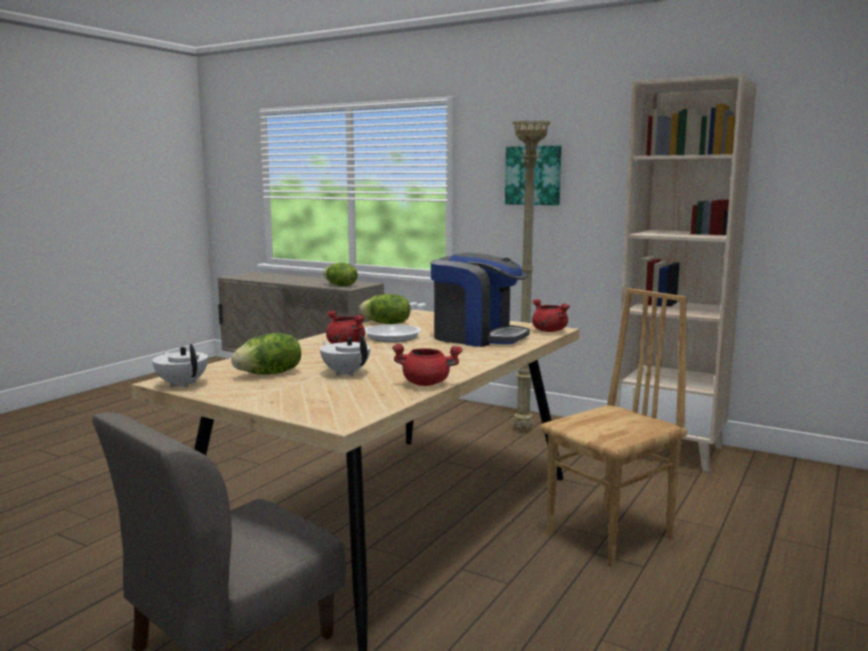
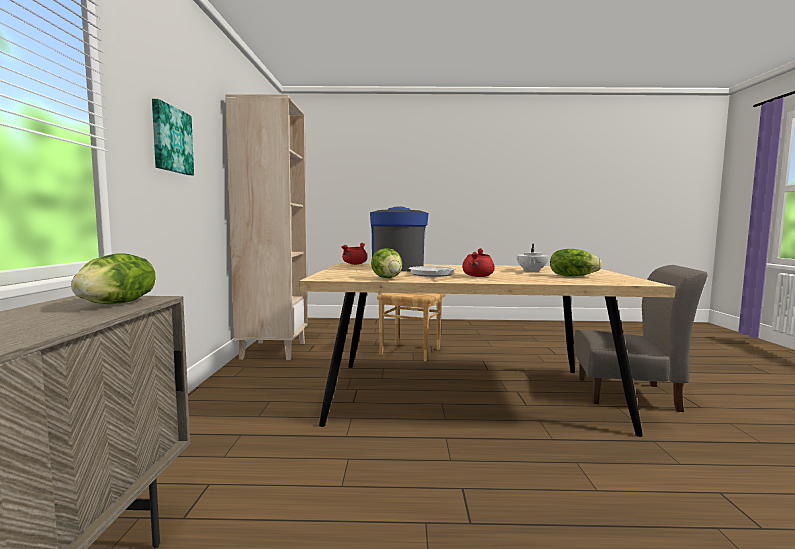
camera: 120 degrees left, 5 degrees down
(182, 384) = (637, 281): white teapot -> none
(426, 383) = (511, 266): red cooking pot -> none
(524, 429) = (249, 389): beige floor lamp -> none

